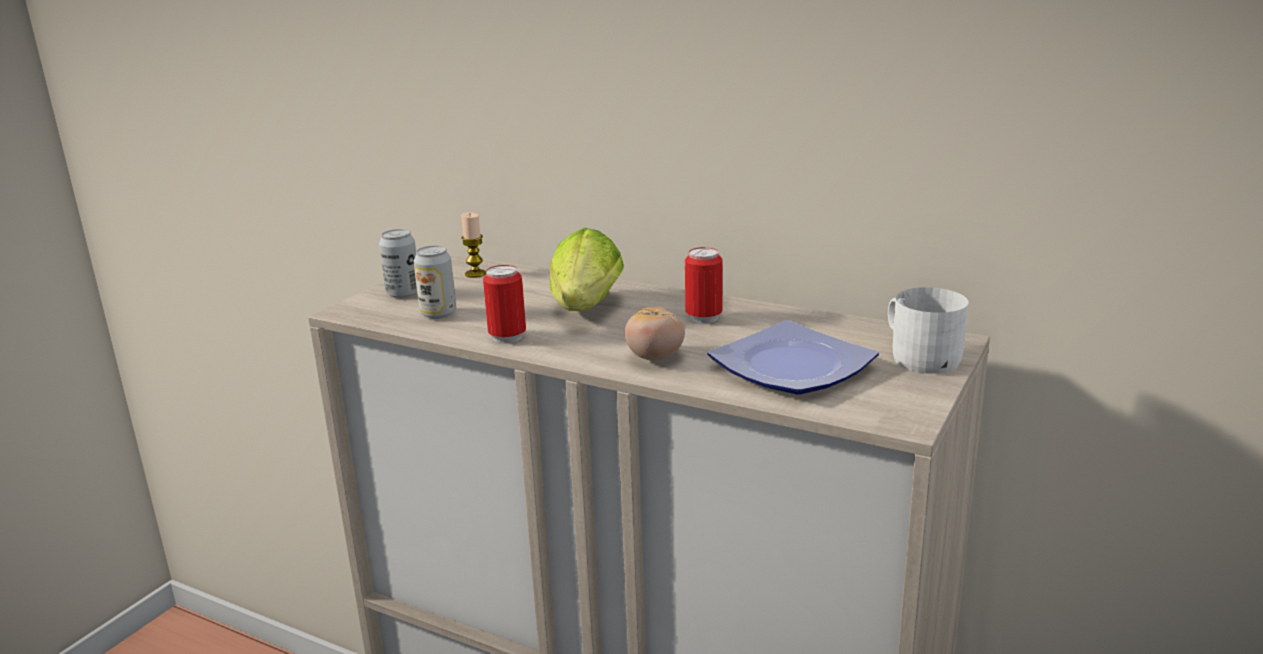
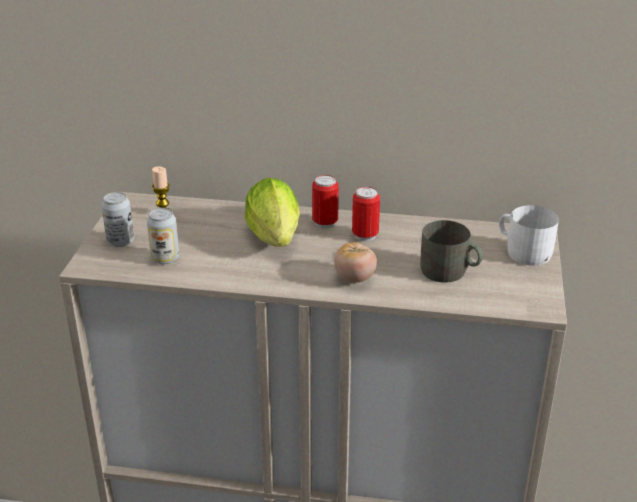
camera: 20 degrees left, 10 degrees up
(507, 337) = (236, 274): can -> can (325, 223)
(791, 366) = (449, 272): plate -> grey mug

